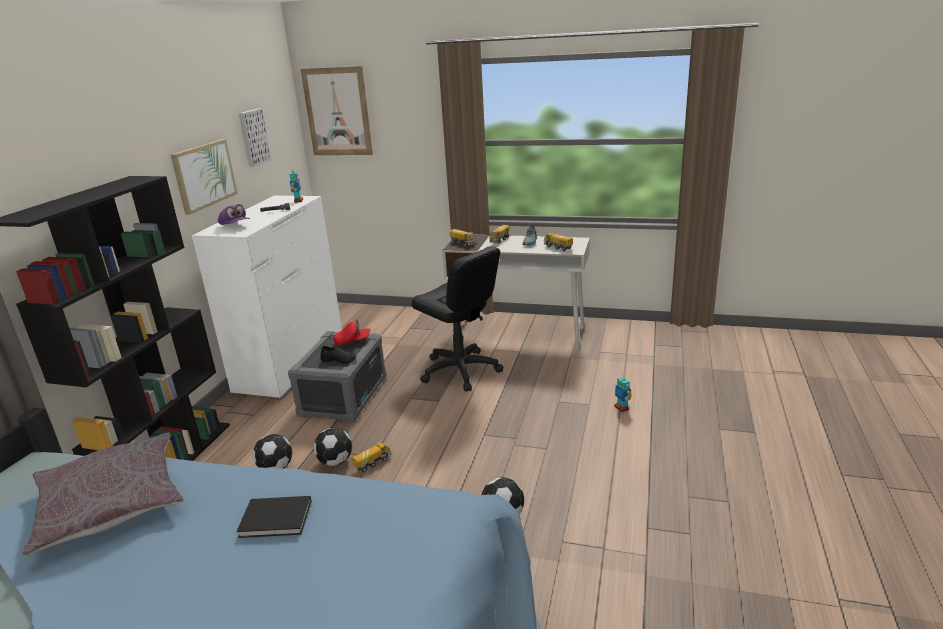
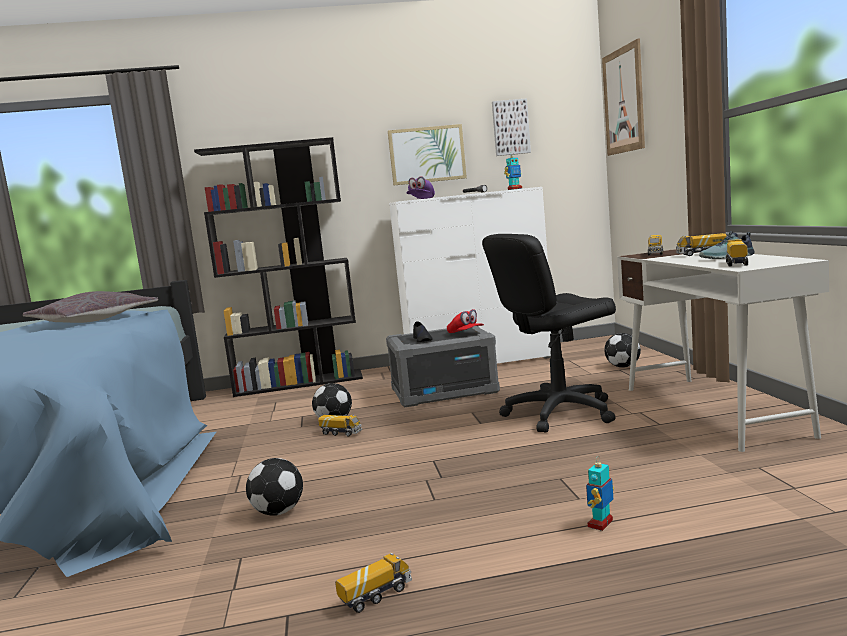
camera: 65 degrees right, 15 degrees down
(276, 468) = (312, 408): football -> football (623, 366)
(277, 519) = (48, 340): black book -> none
(460, 371) = (559, 413): black office chair -> black office chair turned 45 degrees clockwise
(646, 492) = (376, 596): none -> toy truck

